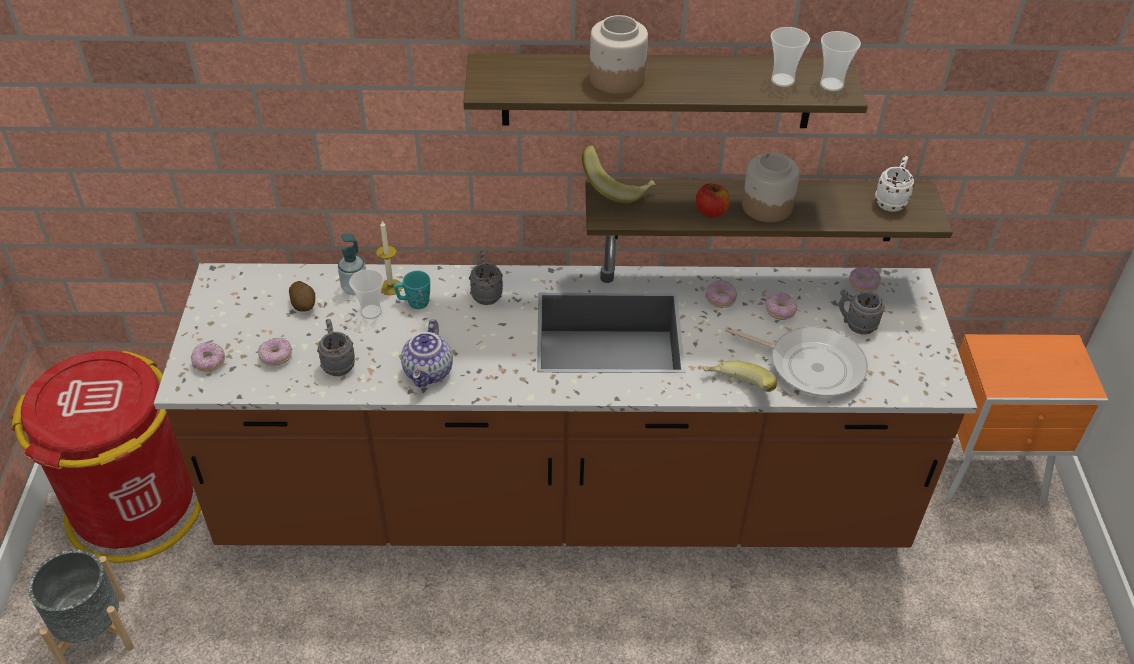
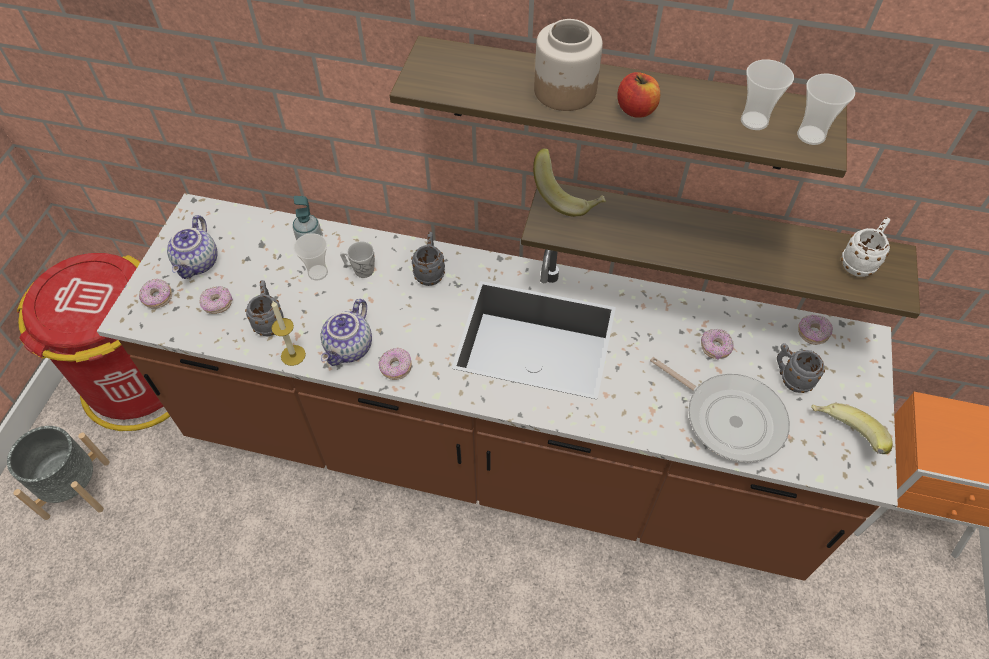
camera: 15 degrees right, 10 degrees up
(241, 324) = (199, 263): none -> teapot
(304, 304) = (260, 253): potato -> none
(390, 287) = (344, 249): candle -> candle (293, 355)
(414, 302) = (360, 270): turquoise mug -> white mug
(711, 211) = (657, 241): apple -> apple (636, 110)
(720, 299) = (657, 322): donut -> donut (395, 368)
(736, 390) = (643, 430): banana -> banana (842, 436)
(766, 206) = (718, 245): jar -> none

